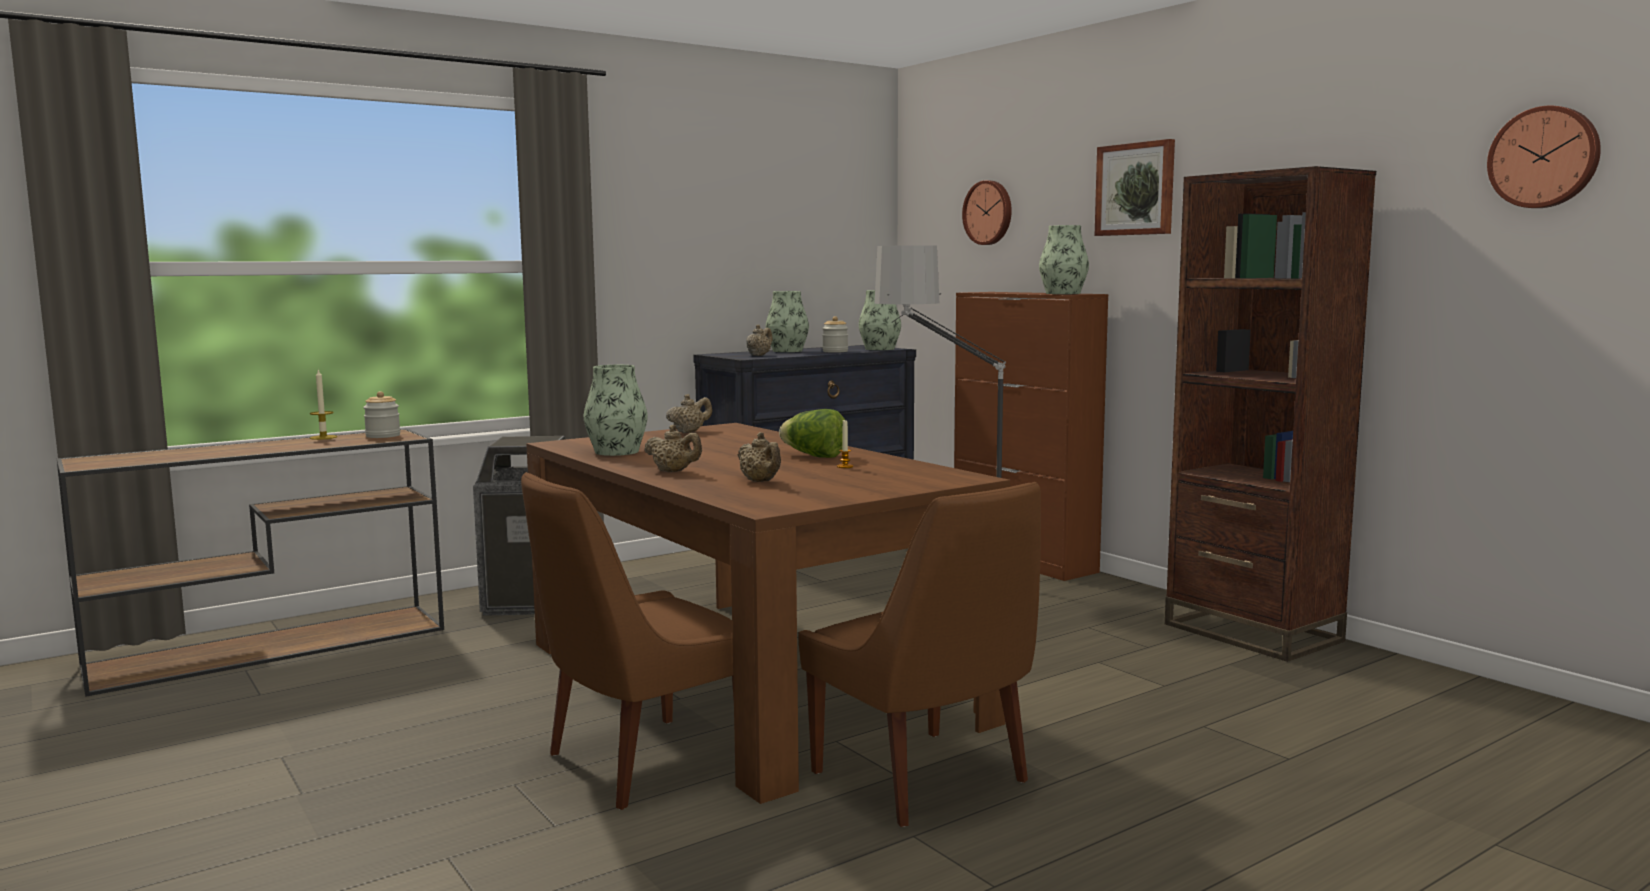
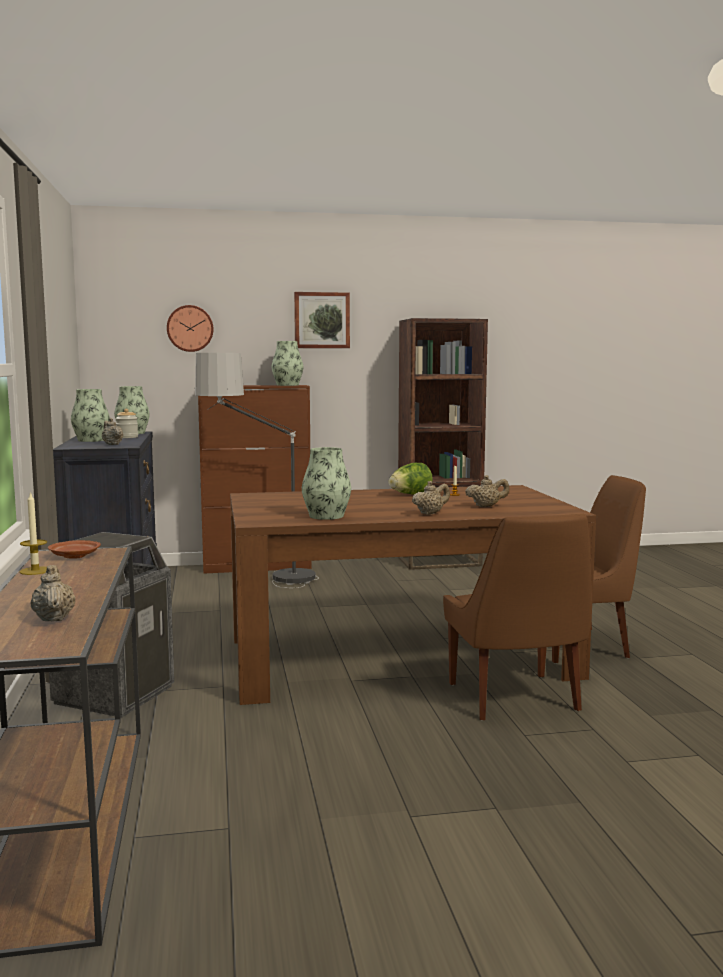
camera: 65 degrees left, 0 degrees up
(383, 436) = (74, 556): jar -> brown plate
(689, 432) = (260, 501): beige teapot -> beige teapot (54, 618)
(1544, 157) = (539, 321): wall clock -> none

